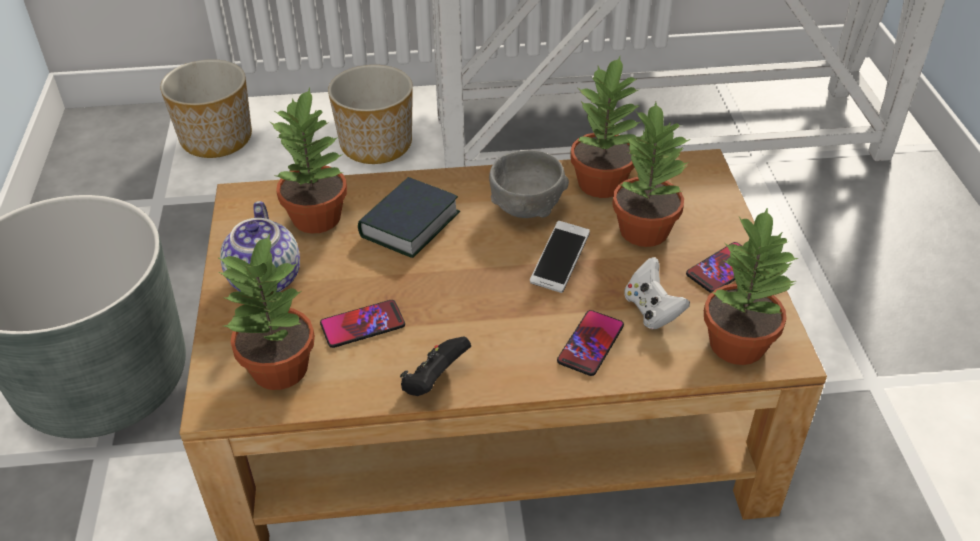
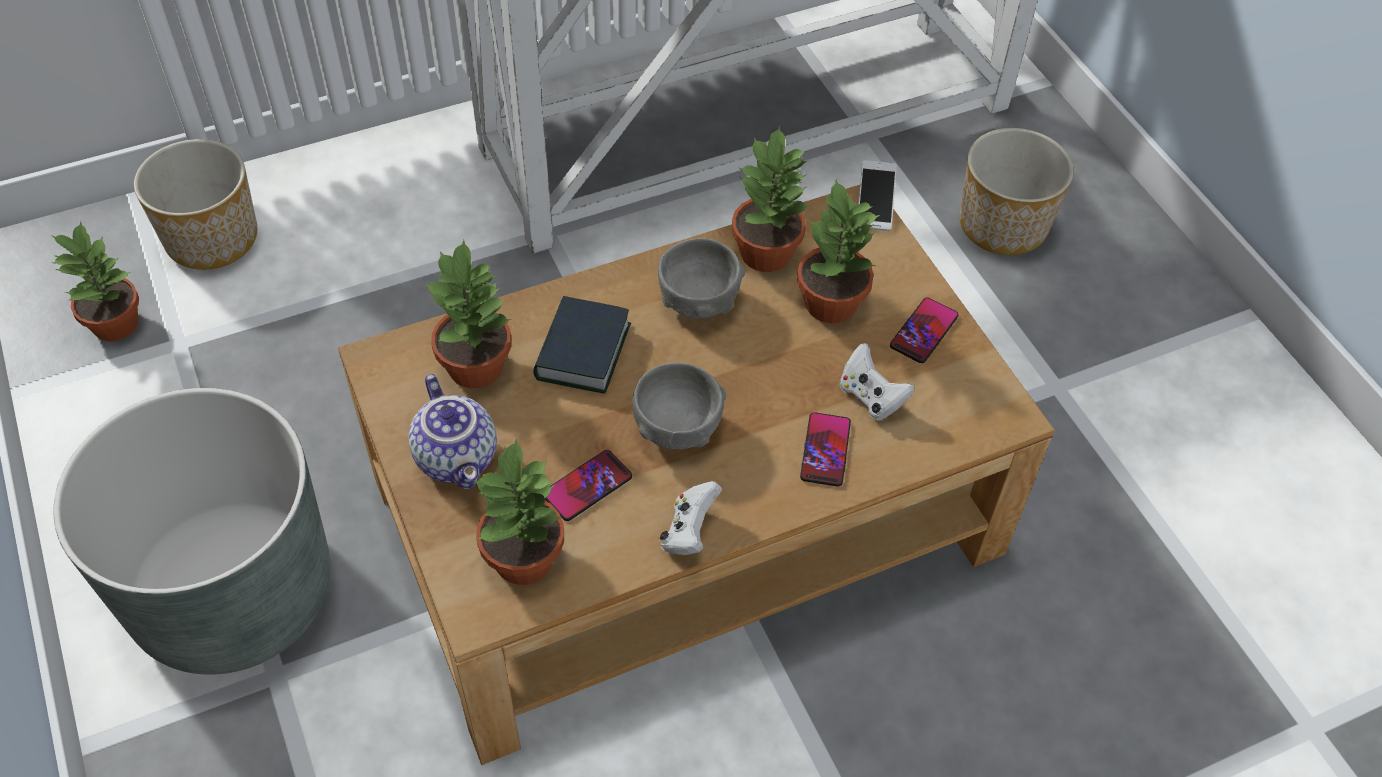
camera: 20 degrees left, 10 degrees up
(375, 146) = (420, 207): planter -> planter (1002, 226)
(434, 382) = (689, 532): black game controller -> white game controller
(462, 297) = (676, 427): none -> grey bowl
(559, 265) = (760, 365): phone -> phone (875, 204)
(736, 343) = (962, 414): potted plant -> potted plant (115, 323)

